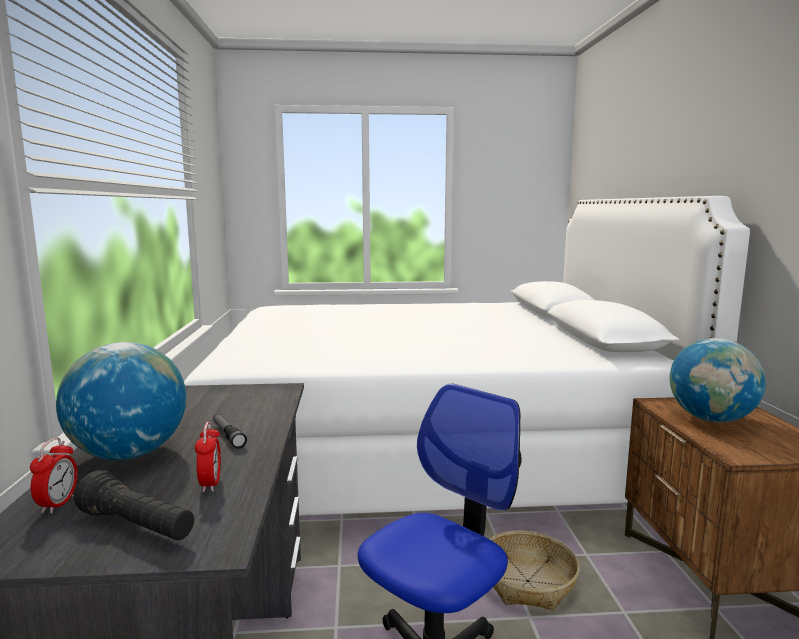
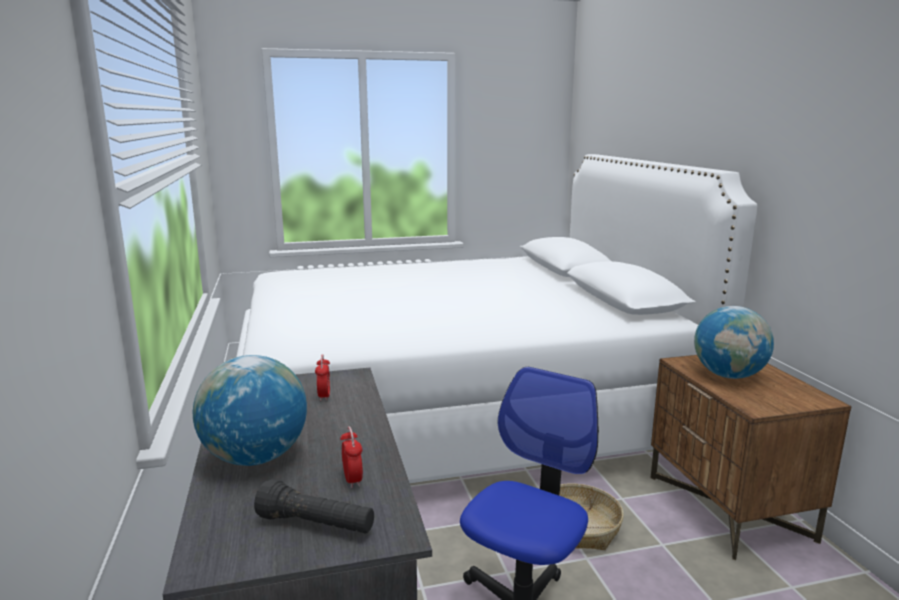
camera: 10 degrees left, 5 degrees up
(58, 504) = (227, 512): alarm clock -> alarm clock (324, 396)
(228, 436) = (335, 430): flashlight -> none

